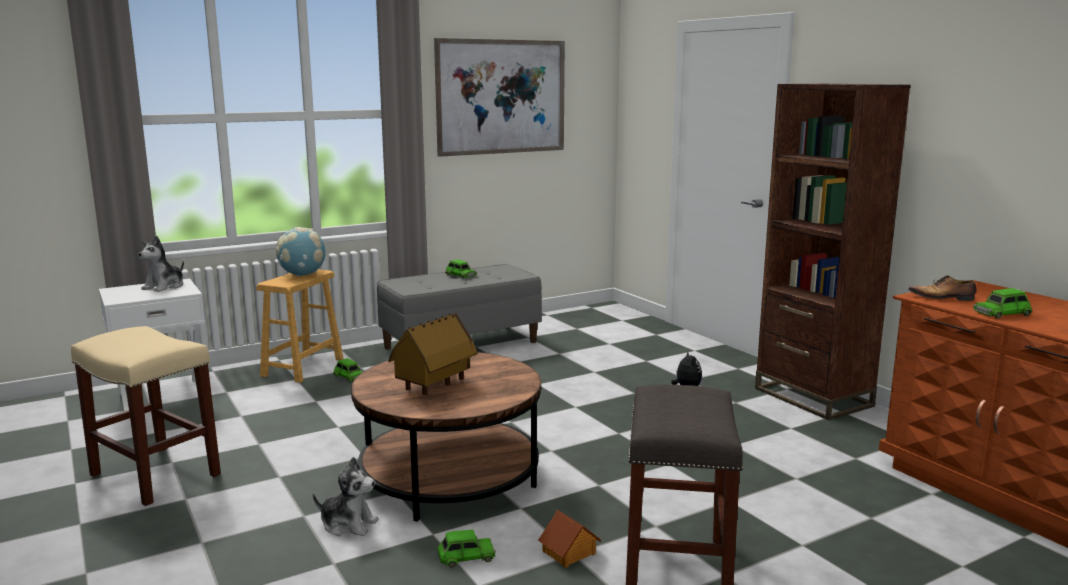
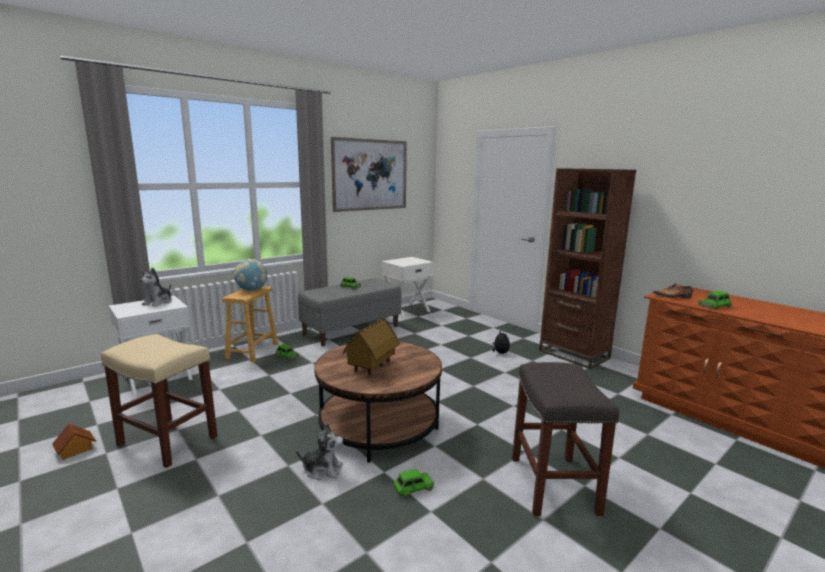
camera: 10 degrees left, 0 degrees up
(561, 319) = (406, 310): none -> white nightstand
(569, 552) = (480, 477): toy house -> toy house (75, 450)

